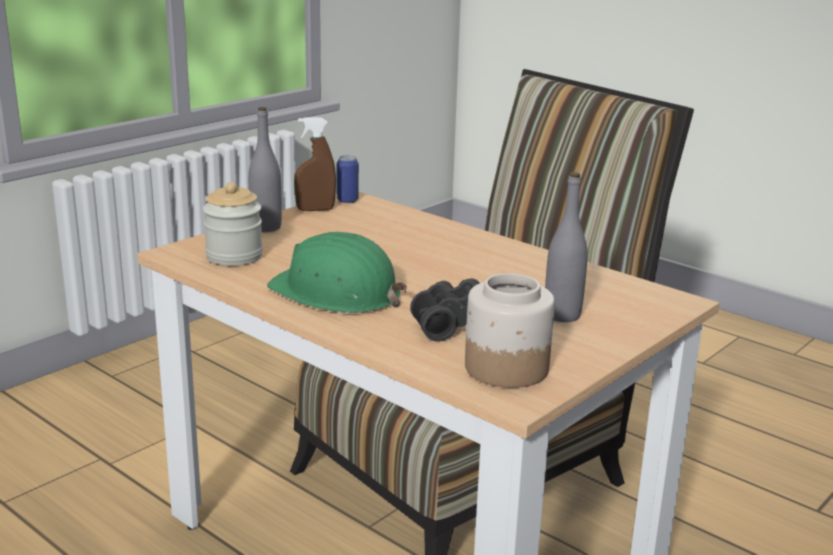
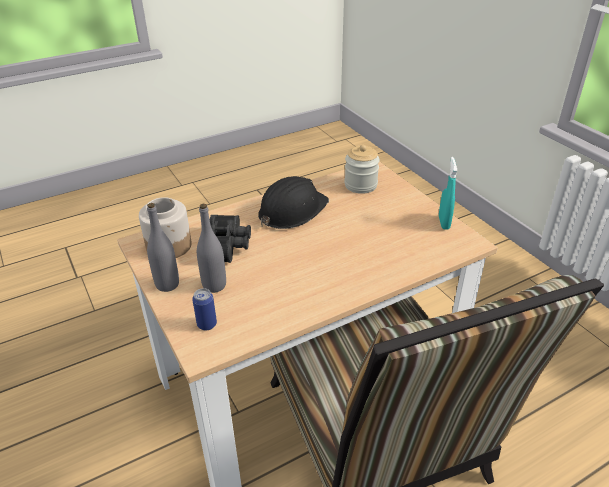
camera: 110 degrees right, 15 degrees up
(266, 227) = (408, 200): grey bottle -> grey bottle (167, 284)
(315, 209) = (444, 222): brown spray bottle -> turquoise spray bottle
(336, 293) = (292, 210): green hard hat -> black hard hat
(347, 200) = (465, 240): can -> can (207, 324)

